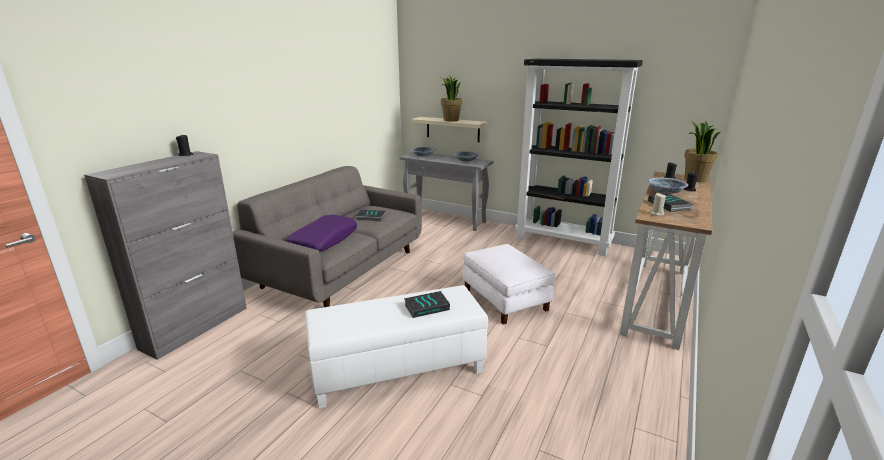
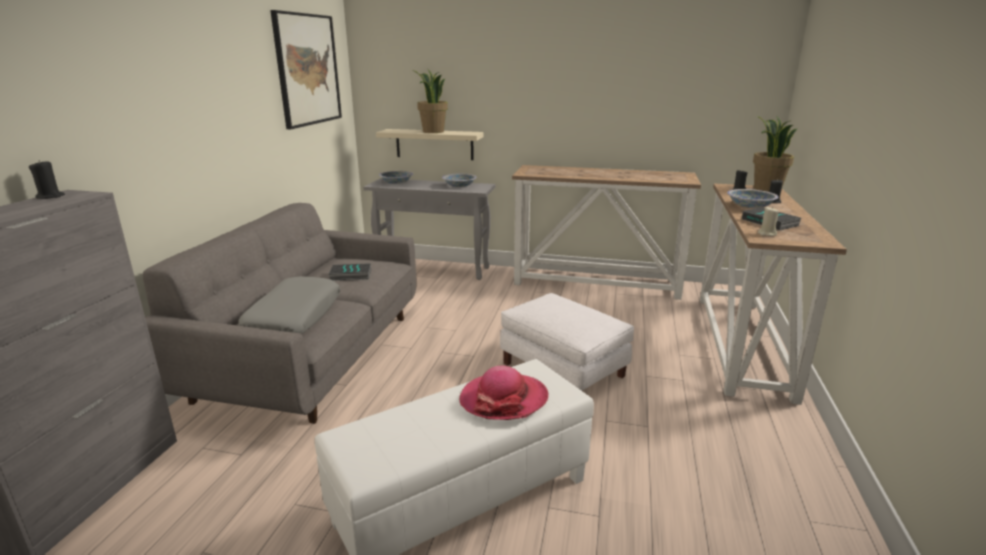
camera: 15 degrees left, 0 degrees up
(324, 240) = (294, 317): purple pillow -> grey pillow
(364, 75) = (307, 70): none -> picture
(427, 307) = (504, 399): book -> hat
(563, 241) = (597, 282): black bookcase -> console table

